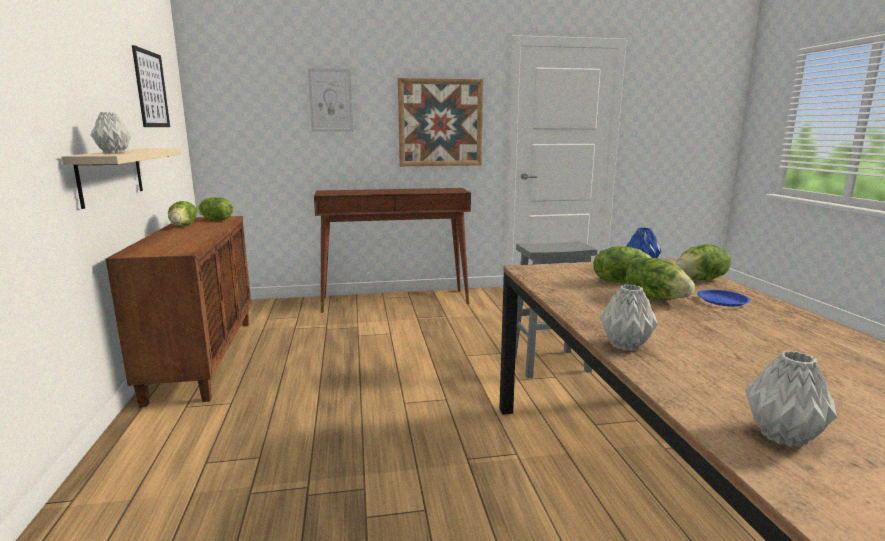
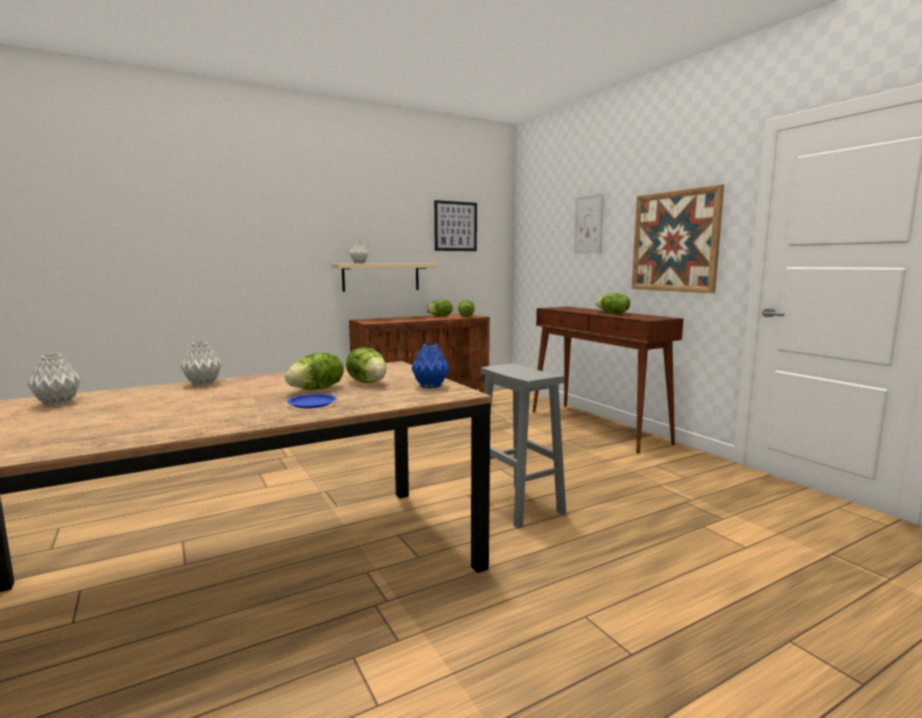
camera: 70 degrees right, 5 degrees down
(701, 280) = (389, 401): lettuce -> lettuce (612, 313)

